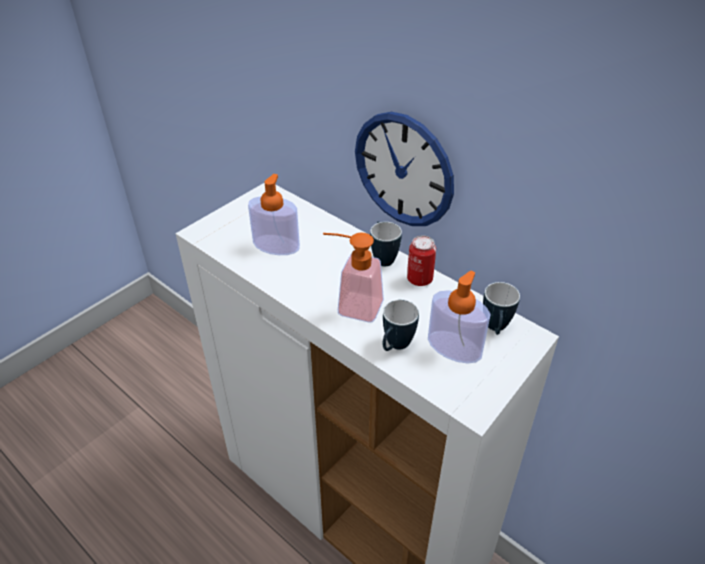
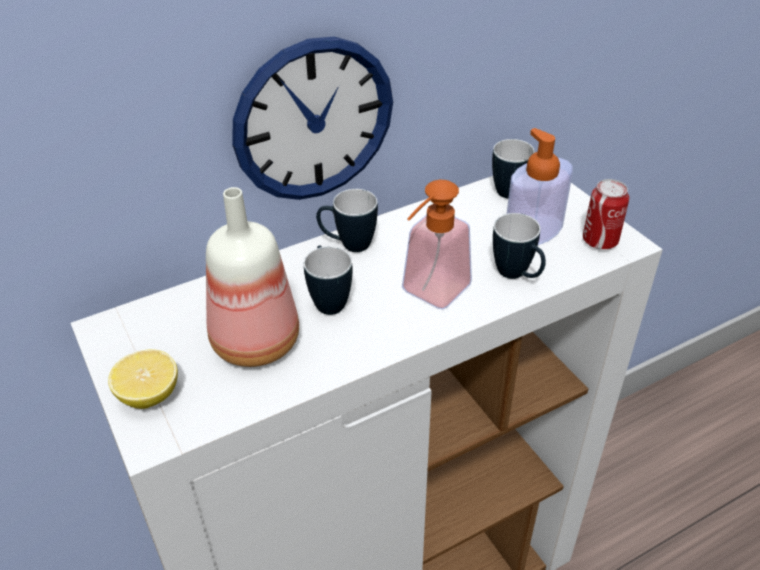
camera: 70 degrees left, 0 degrees up
(226, 221) = (149, 395): none -> lemon
(276, 245) = (256, 344): soap dispenser -> bottle
(325, 262) = (328, 300): none -> mug
(419, 279) = (407, 225): can -> can (600, 241)

